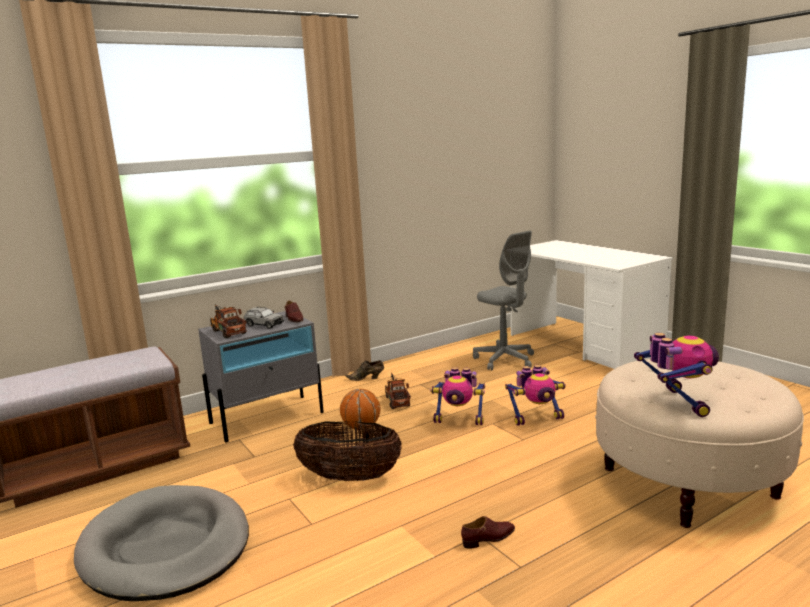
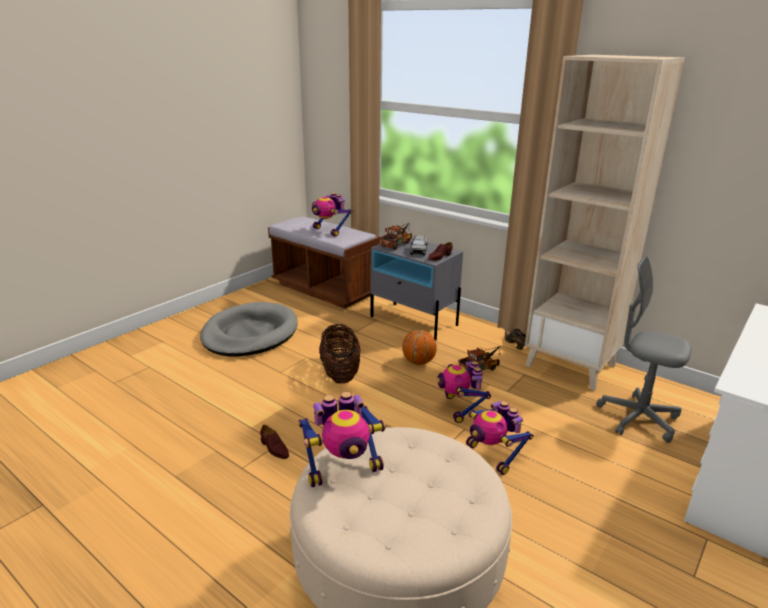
camera: 70 degrees right, 10 degrees up
(100, 366) = (329, 231): none -> toy robot
(419, 365) = (571, 365): none -> beige bookcase
(505, 360) = (638, 418): grey office chair -> grey office chair turned 90 degrees clockwise

